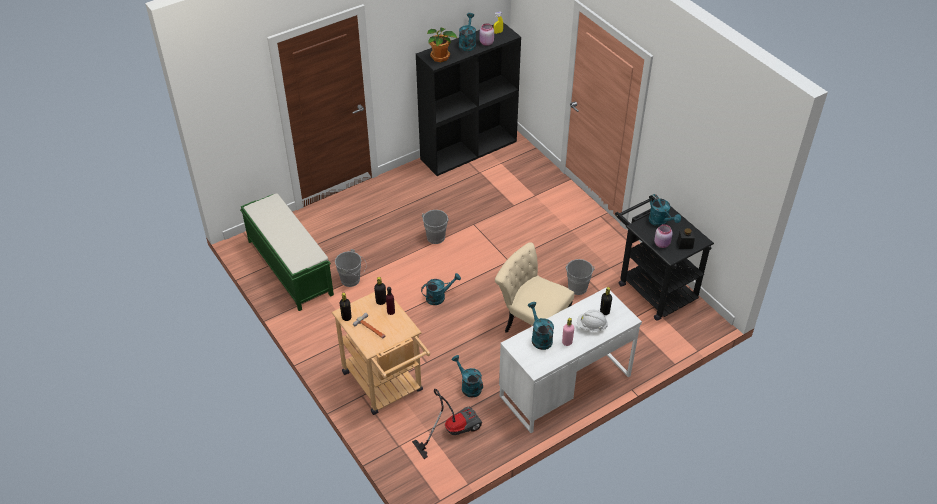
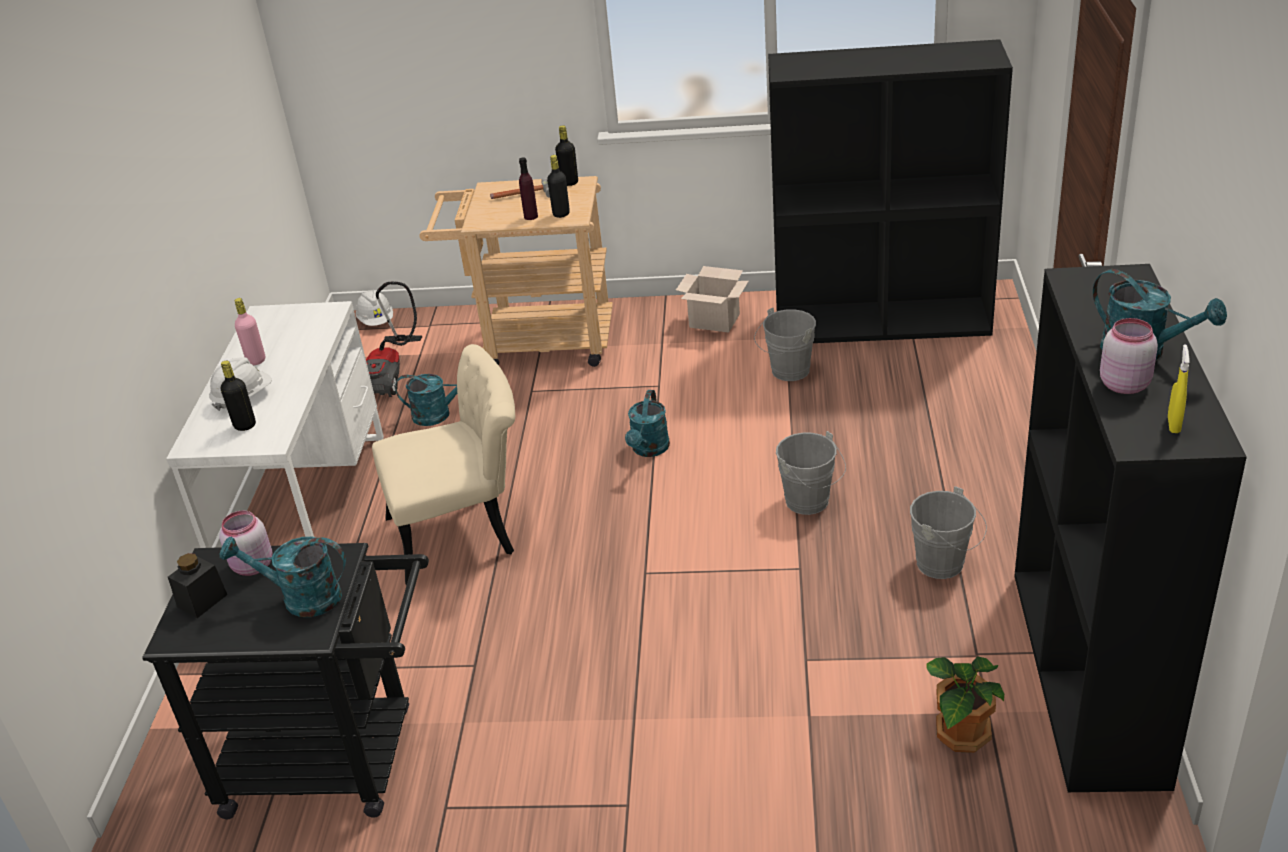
camera: 130 degrees right, 10 degrees down
(289, 267) = (883, 321): green bench -> black bookcase
(323, 325) = (715, 320): none -> cardboard box
(411, 476) = (376, 321): none -> white hard hat
(441, 57) = (1099, 292): potted plant -> potted plant (961, 735)
(540, 337) = (304, 338): turquoise watering can -> none
(577, 286) = (475, 640): grey bucket -> grey bucket (945, 565)

